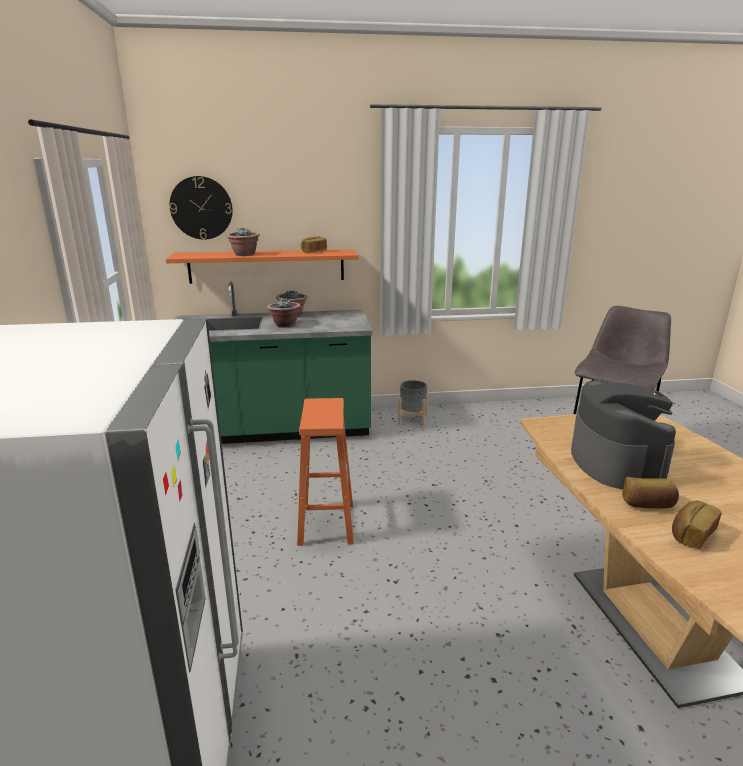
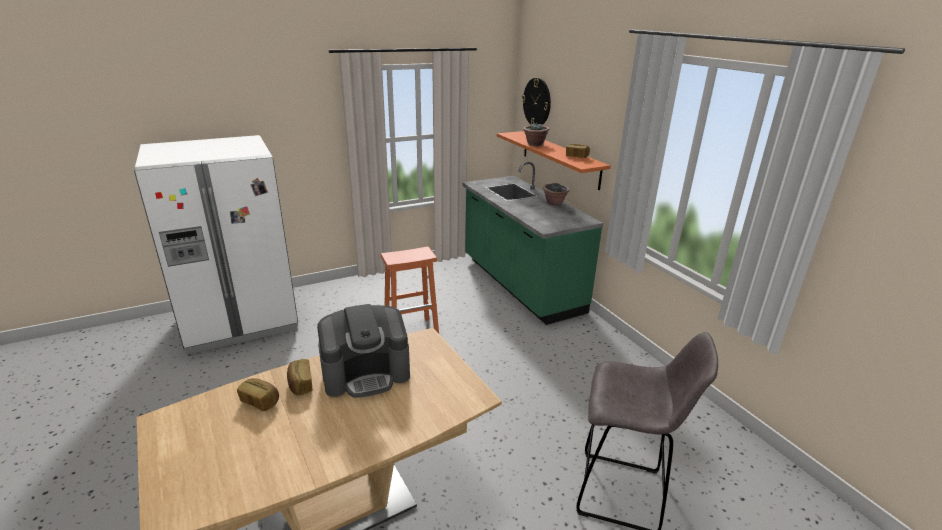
camera: 70 degrees right, 5 degrees up
(284, 325) = (524, 205): potted plant -> none
(412, 419) = (595, 342): grey planter -> none

